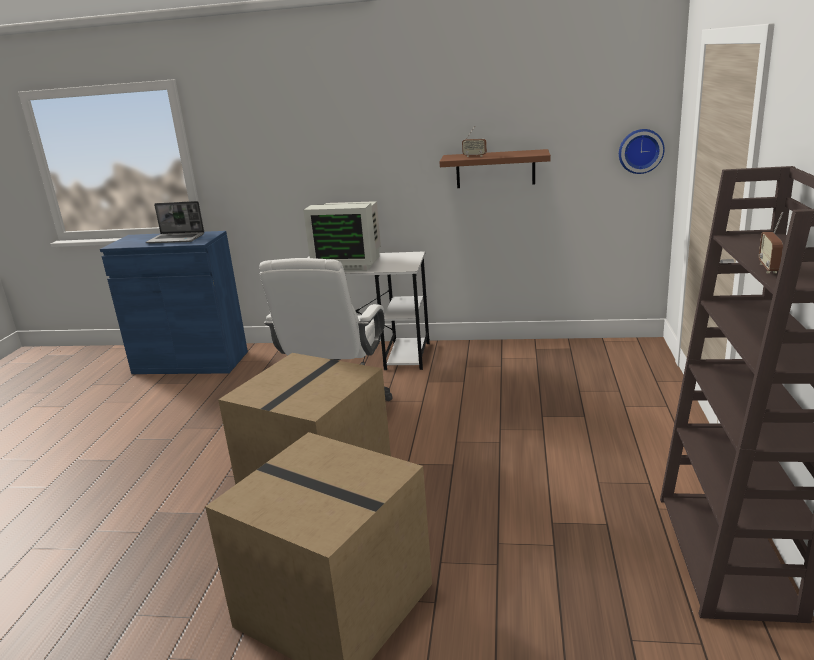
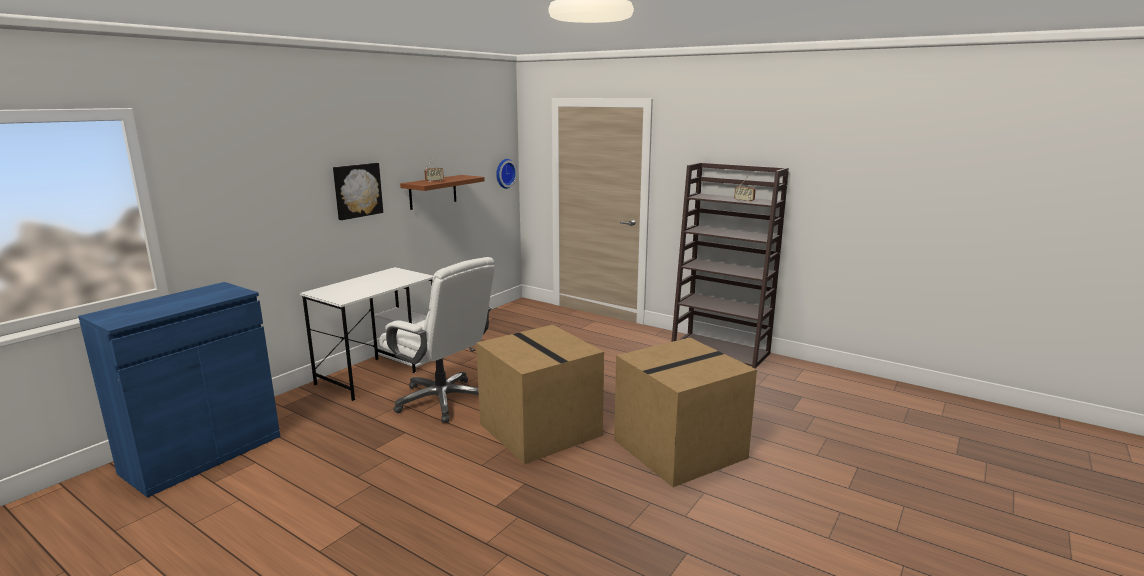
camera: 65 degrees left, 5 degrees down
(177, 239) = (193, 298): laptop -> none
(349, 263) = (364, 286): monitor -> none
(383, 160) = (357, 190): none -> picture

